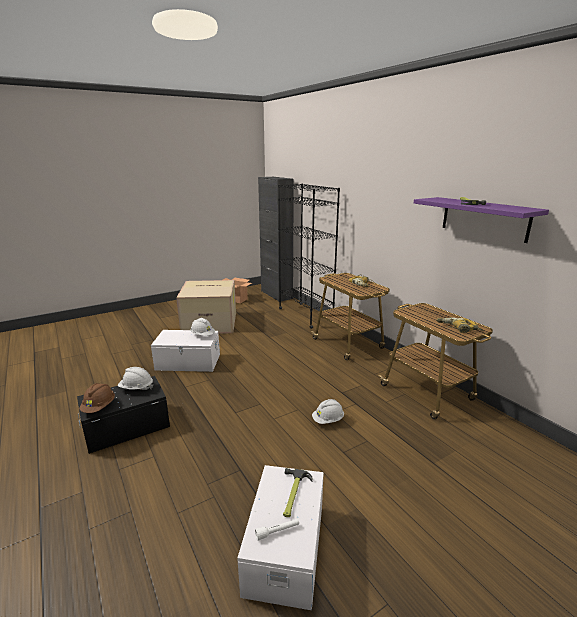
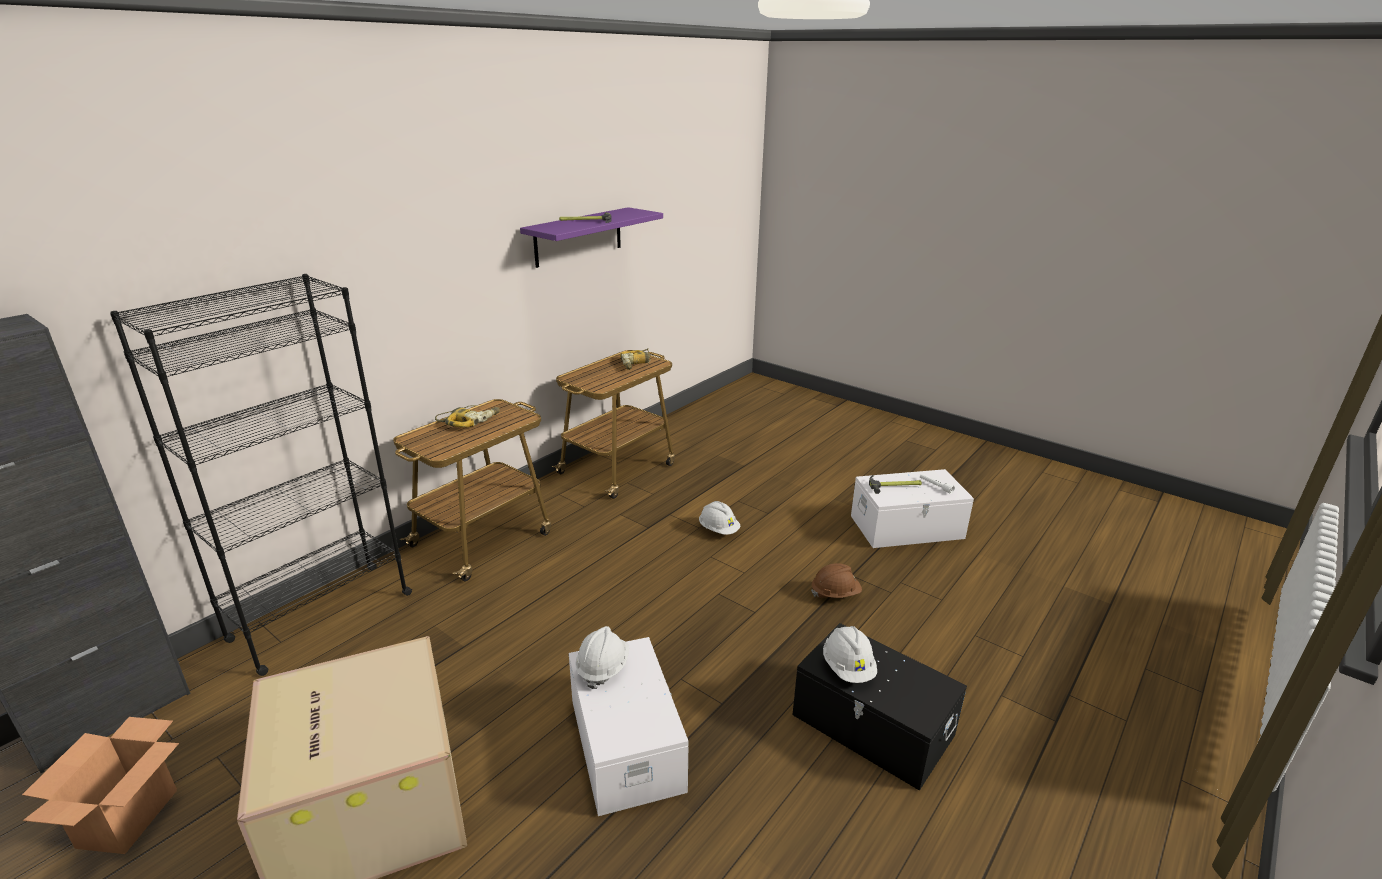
camera: 110 degrees left, 5 degrees up
(99, 407) = (925, 684): brown hard hat -> brown hard hat (835, 593)

